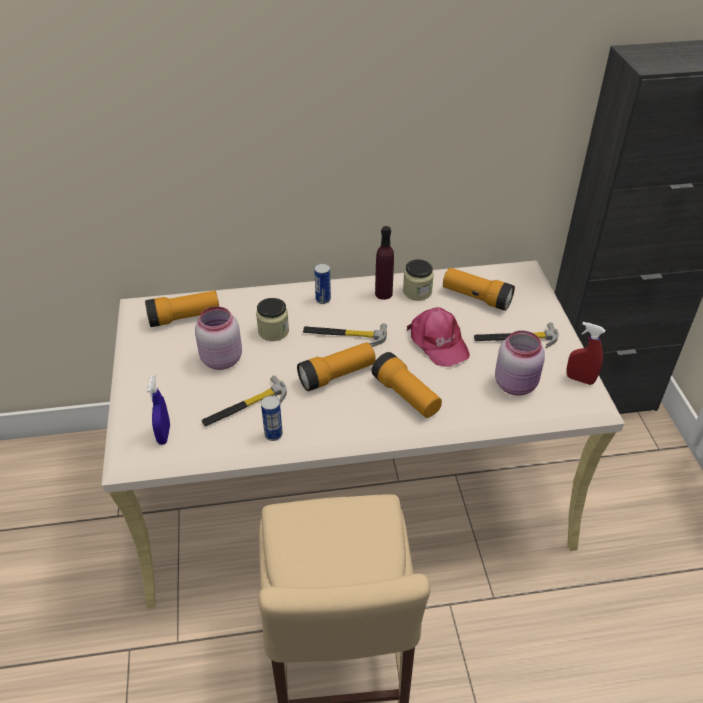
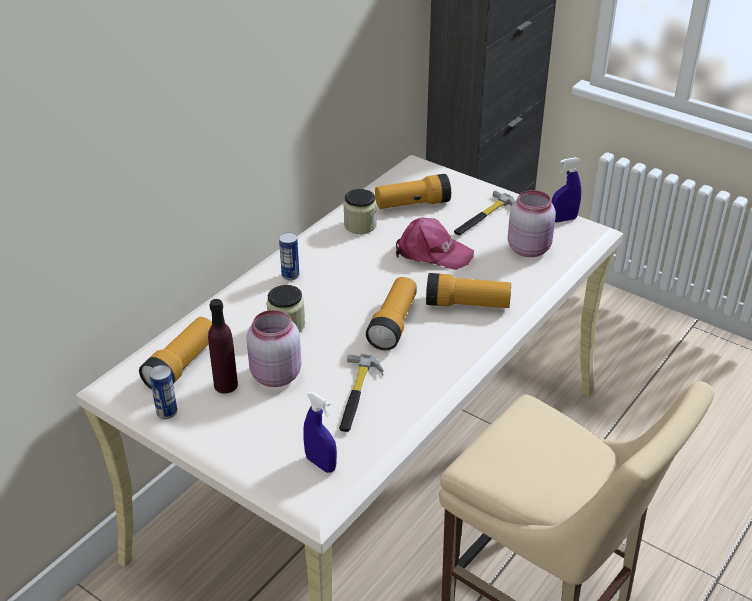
camera: 45 degrees left, 5 degrees down
(273, 434) = (412, 398): can -> can (167, 412)
(344, 335) = (353, 291): hammer -> none
(383, 294) = (335, 242): purple bottle -> purple bottle (226, 385)
(580, 379) = (563, 219): red spray bottle -> blue spray bottle

